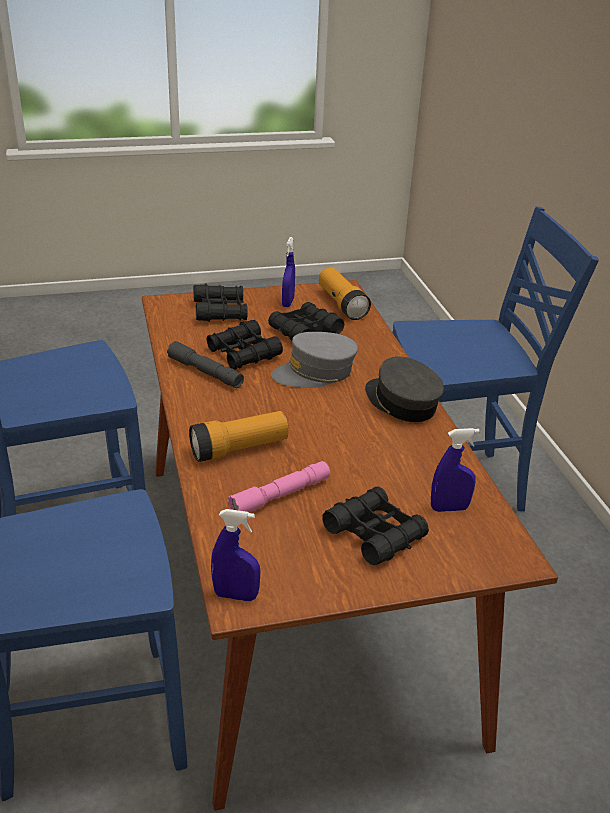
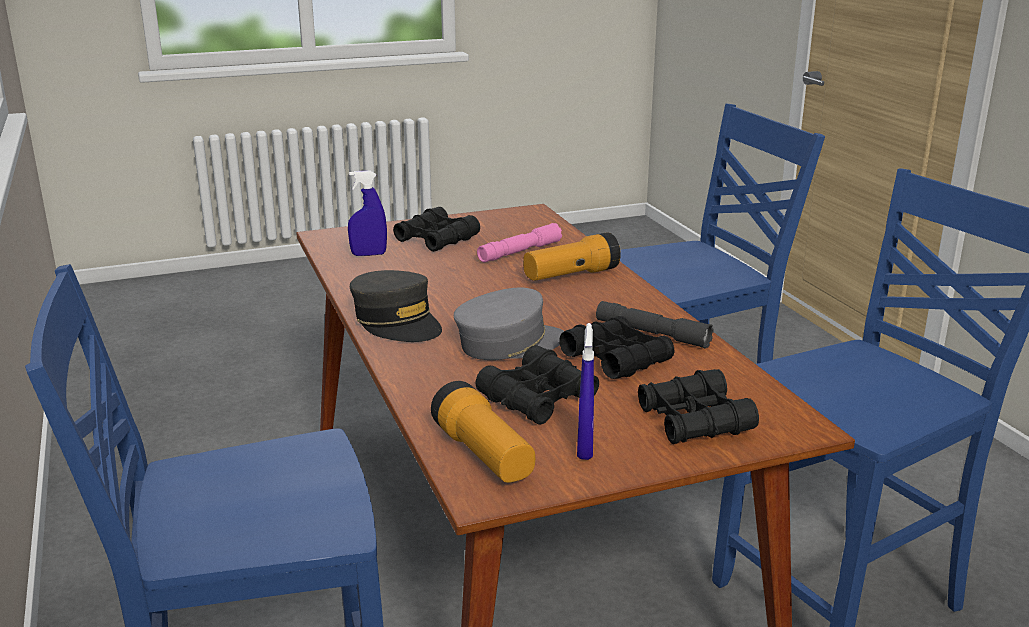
camera: 175 degrees right, 10 degrees down
(236, 595) = (535, 213): blue spray bottle -> none

